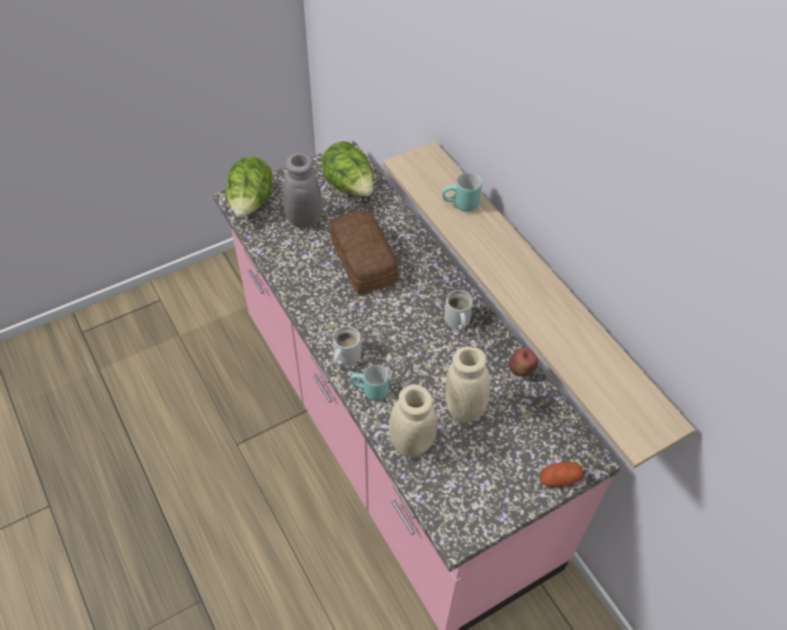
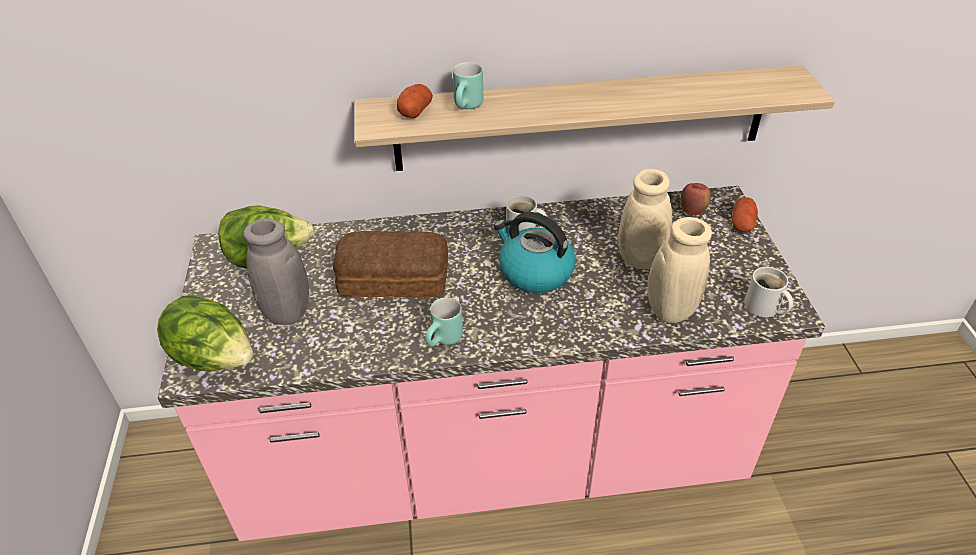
camera: 65 degrees left, 10 degrees down
(345, 356) = (525, 333): white mug -> white mug (763, 308)
(369, 392) = (587, 326): turquoise mug -> turquoise mug (445, 341)
(412, 341) = (534, 272): none -> kettle
(437, 178) = (415, 111): none -> potato
(521, 370) = (609, 209): apple -> apple (692, 211)

